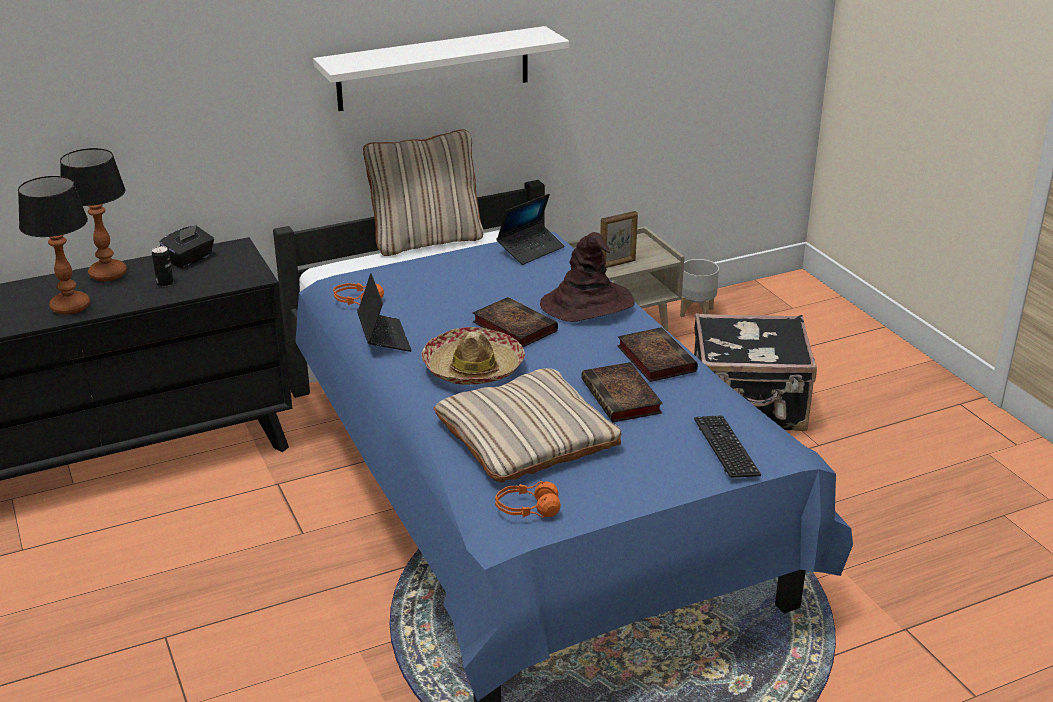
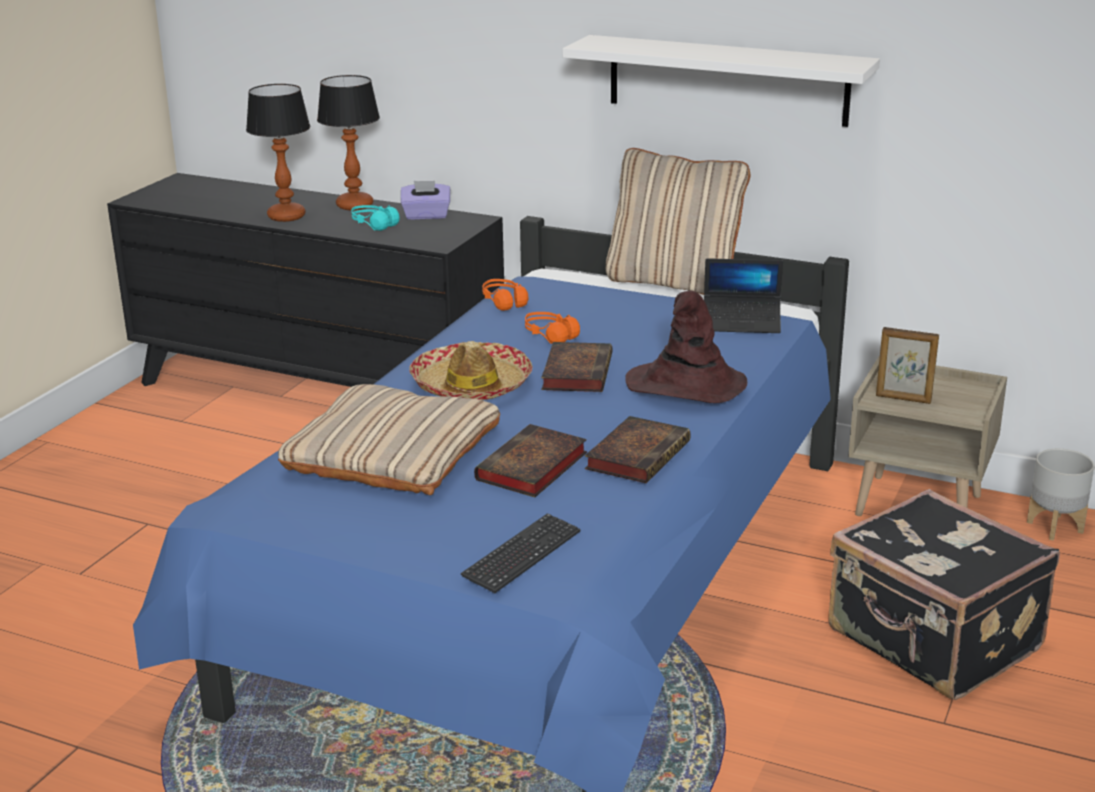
camera: 50 degrees right, 5 degrees down
(165, 283) = (373, 225): can -> turquoise headphones
(190, 259) = (426, 216): black tissue box -> purple tissue box
(384, 338) = (462, 334): laptop -> none
(527, 510) = (267, 501): orange headphones -> orange headphones (550, 336)

